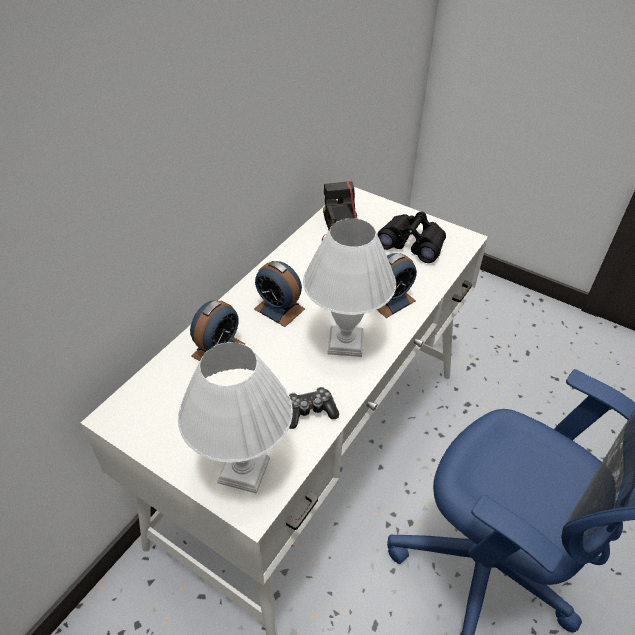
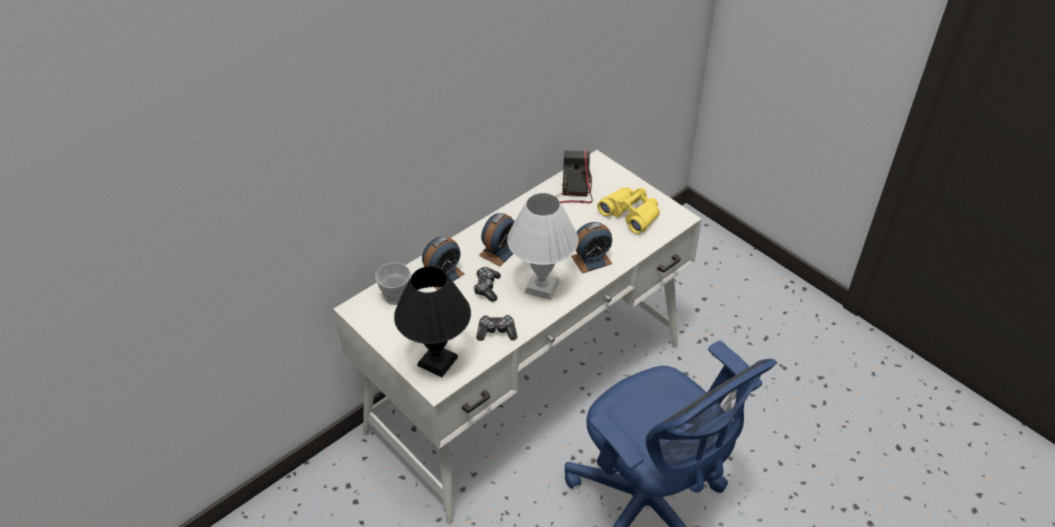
camera: 15 degrees right, 0 degrees up
(164, 389) = (396, 296): none -> cup
(245, 470) = (438, 361): white table lamp -> black table lamp
(278, 356) = (487, 287): none -> game controller
(279, 309) = (499, 251): alarm clock -> alarm clock turned 105 degrees counterclockwise
(412, 243) = (631, 214): black binoculars -> yellow binoculars

